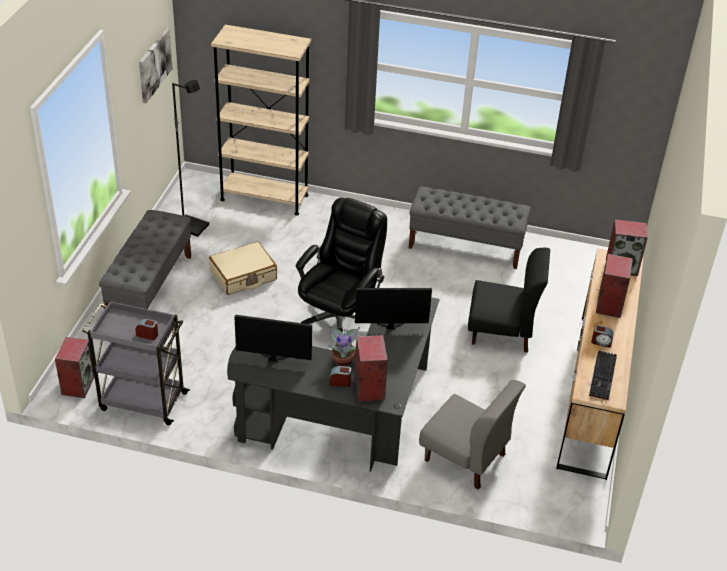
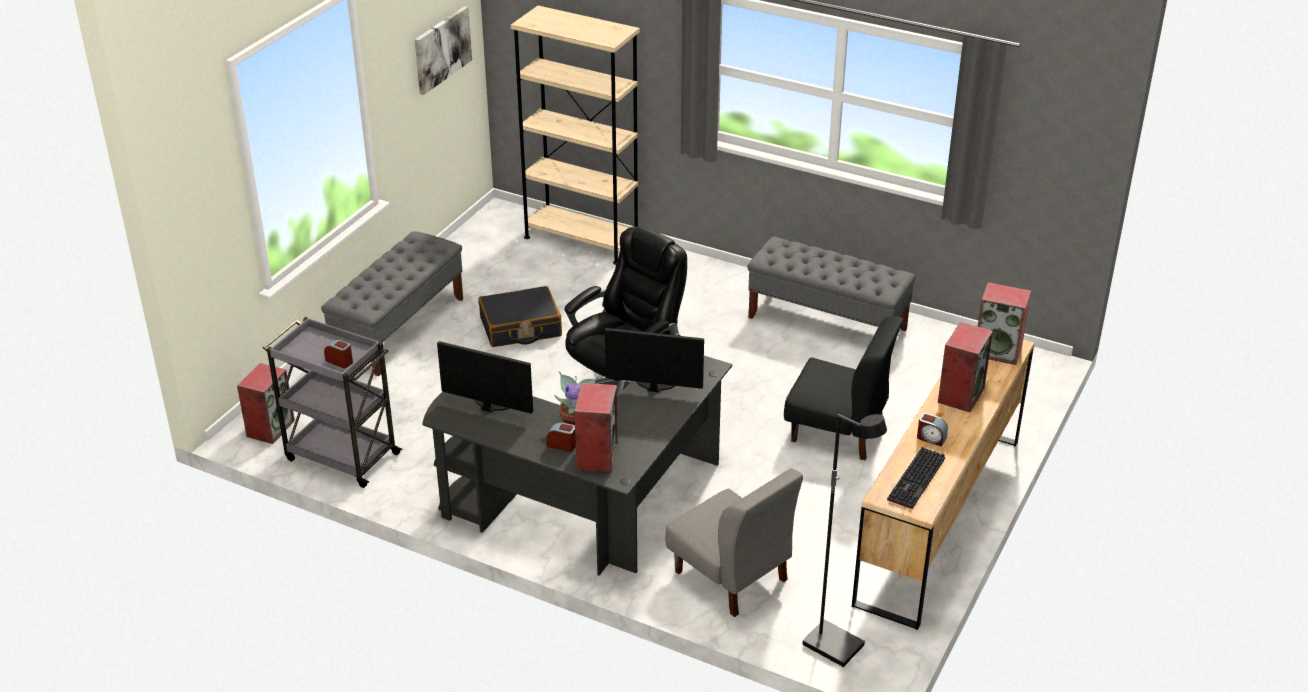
camera: 15 degrees right, 5 degrees down
(192, 227) = (477, 265): black floor lamp -> black floor lamp (834, 645)
(243, 276) = (520, 327): beige suitcase -> black suitcase

